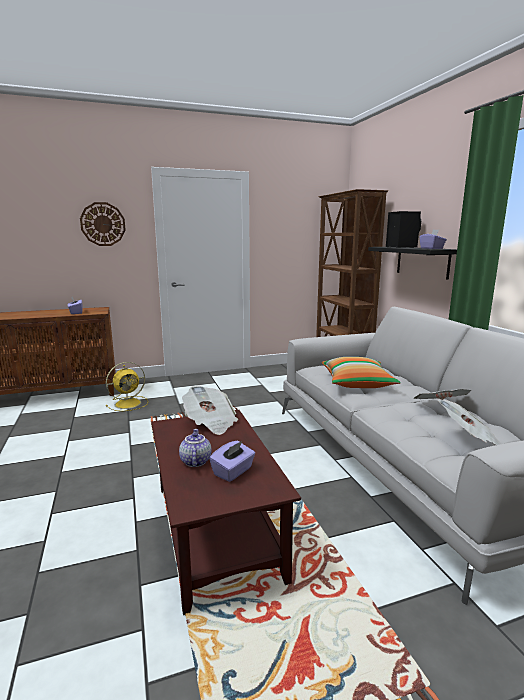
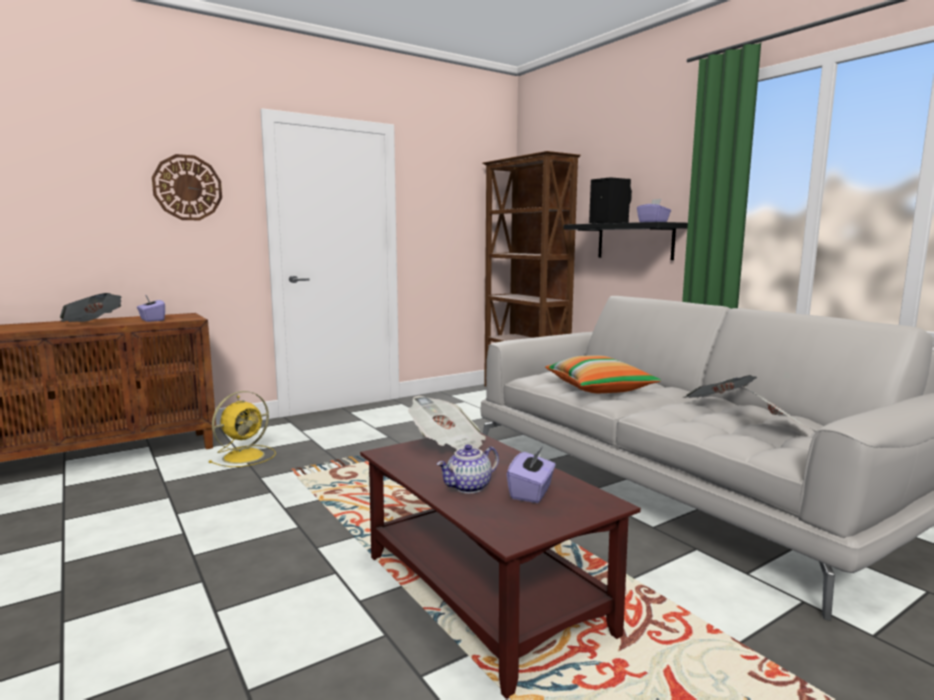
camera: 15 degrees left, 5 degrees down
(40, 314) = (92, 324): none -> newspaper
(195, 461) = (469, 487): teapot -> teapot turned 105 degrees counterclockwise

